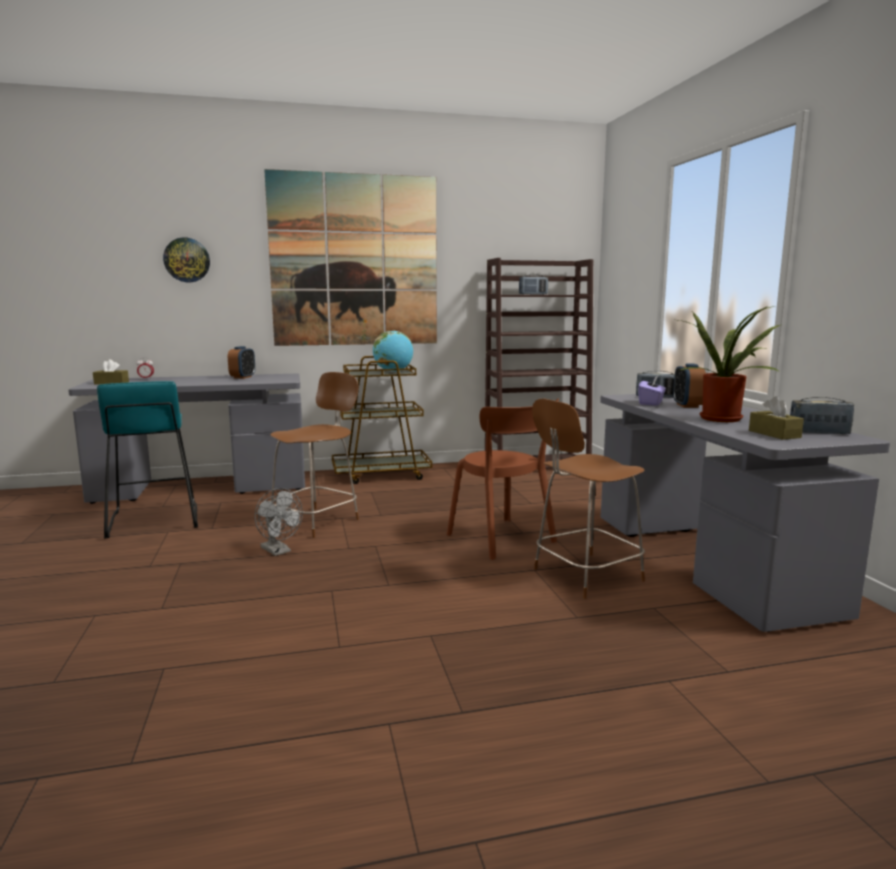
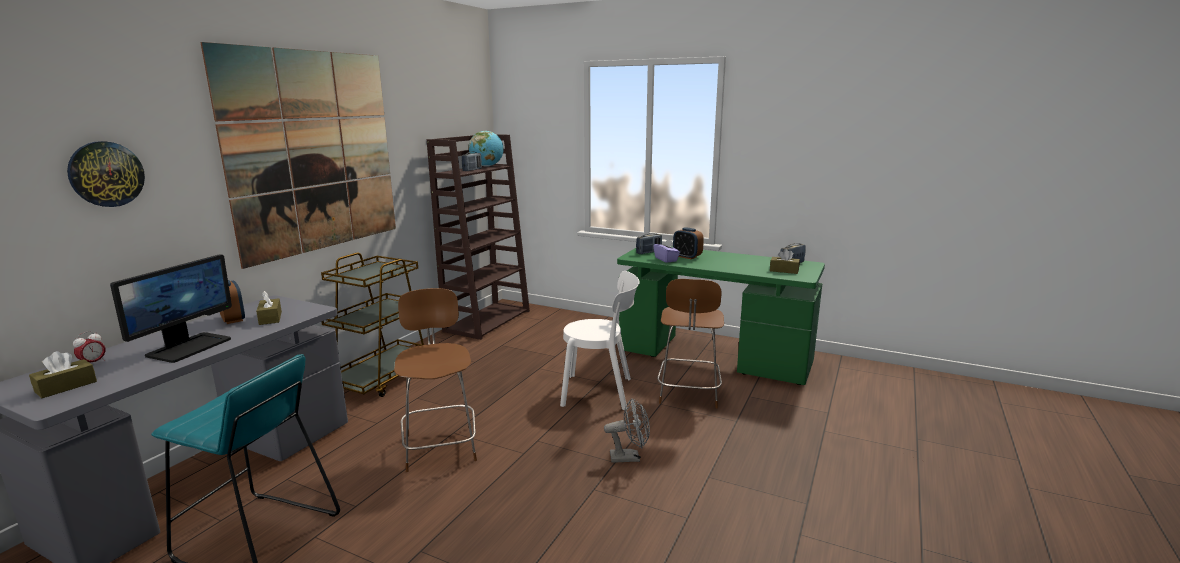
camera: 50 degrees left, 5 degrees up
(188, 382) = (189, 347): none -> monitor
(256, 380) = (270, 318): none -> brown tissue box
(278, 551) = (478, 487): grey fan -> grey fan (629, 457)
(393, 371) = (384, 269): globe -> globe (487, 166)
(504, 539) = (601, 392): brown chair -> white chair
(705, 561) = (713, 356): grey desk -> green desk
(722, 418) = (733, 264): potted plant -> none

